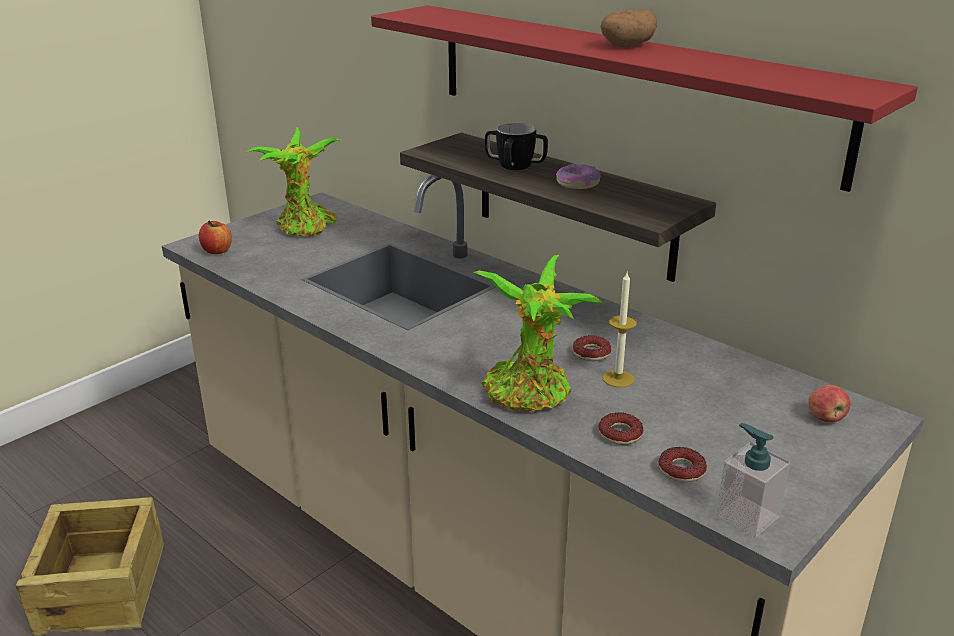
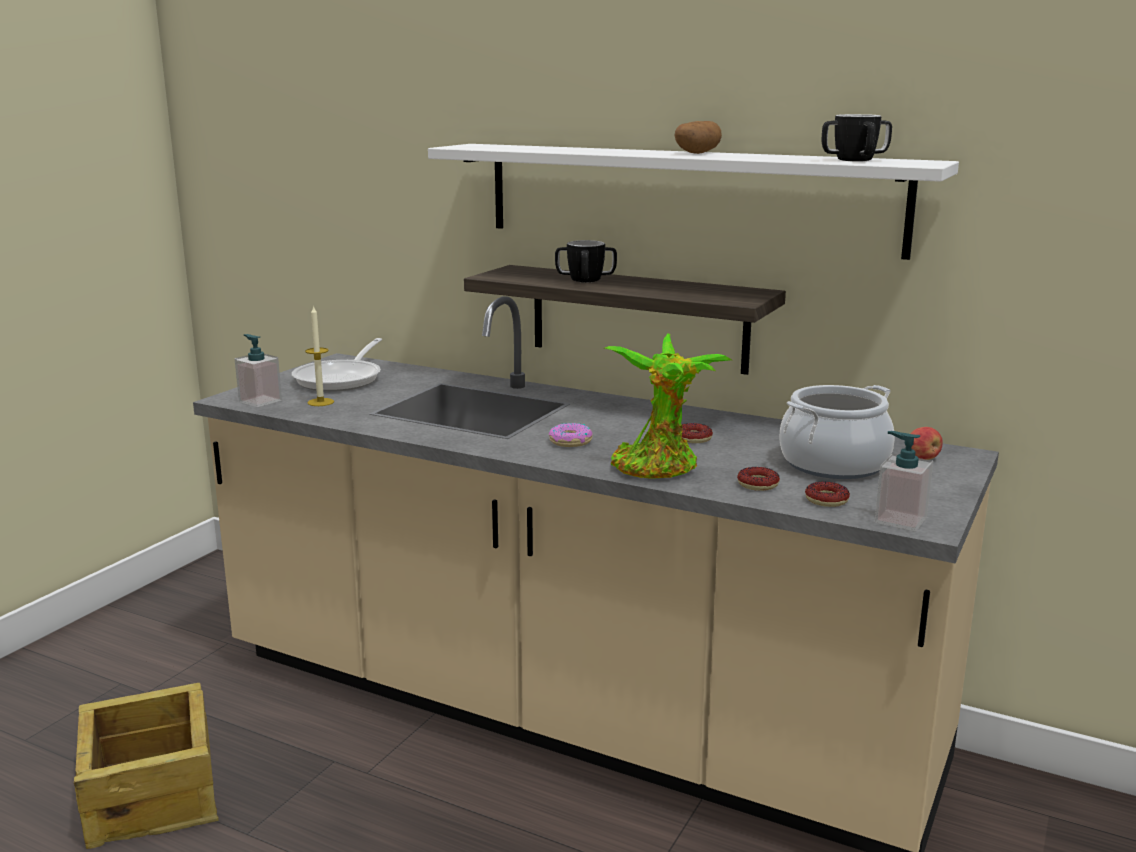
camera: 15 degrees left, 10 degrees down
(217, 251) = (260, 401): apple -> soap dispenser
(305, 228) = (342, 379): potted plant -> frying pan
(577, 183) = (654, 286): donut -> donut (570, 442)
(618, 378) = (730, 451): candle -> candle (320, 402)
(623, 87) = (686, 197): red shelf -> white shelf
(720, 413) = (834, 464): none -> cooking pot
(786, 78) = (854, 160): none -> mug

